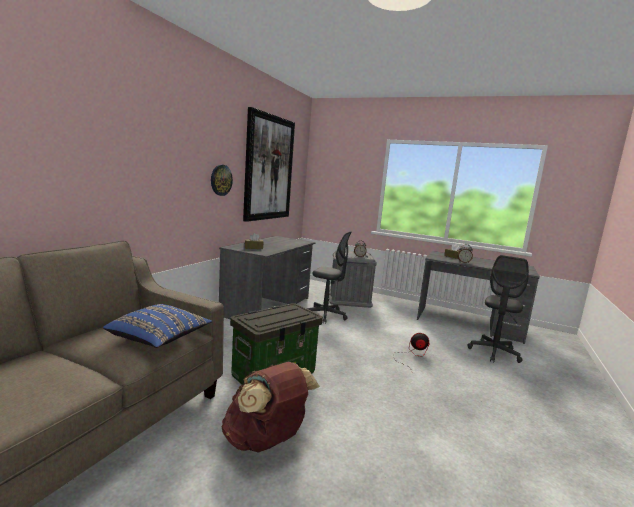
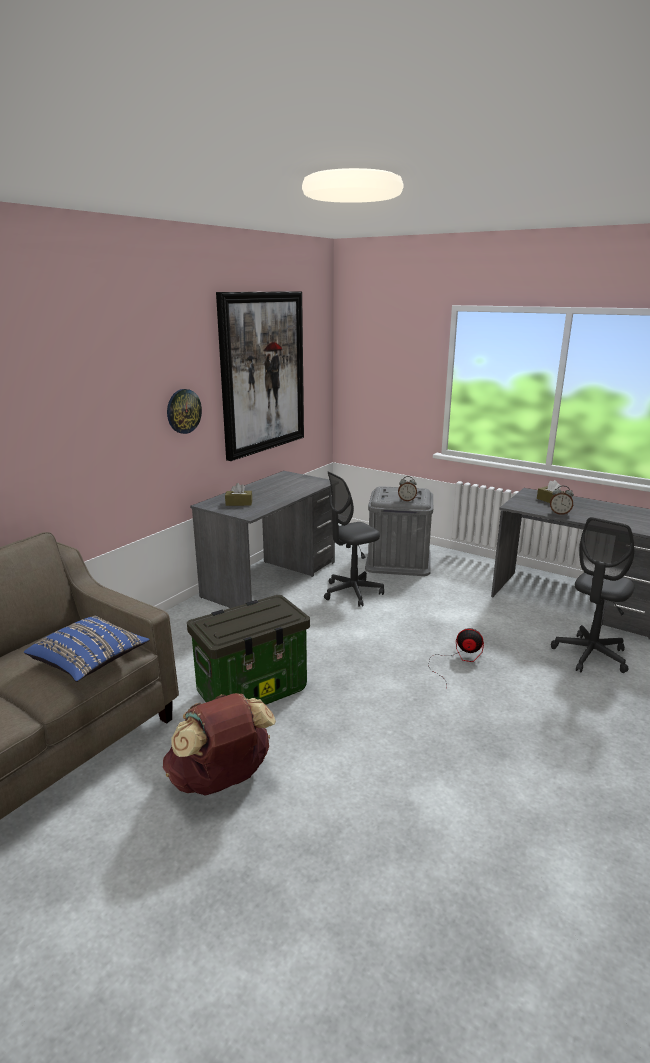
camera: 10 degrees right, 10 degrees up
(326, 315) = (352, 592): grey office chair -> grey office chair turned 120 degrees clockwise

